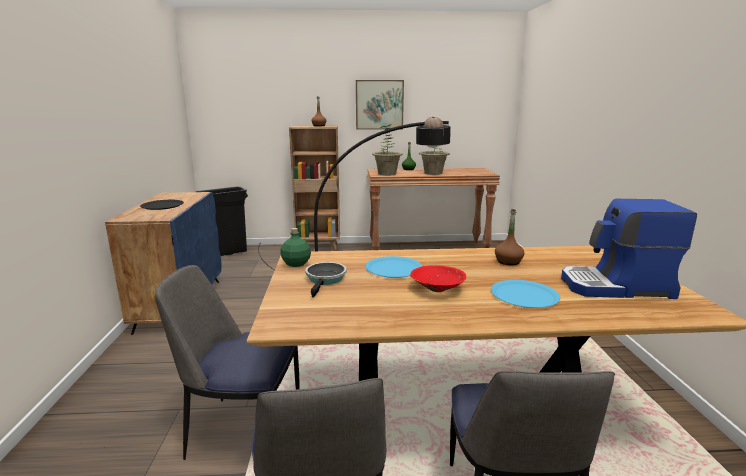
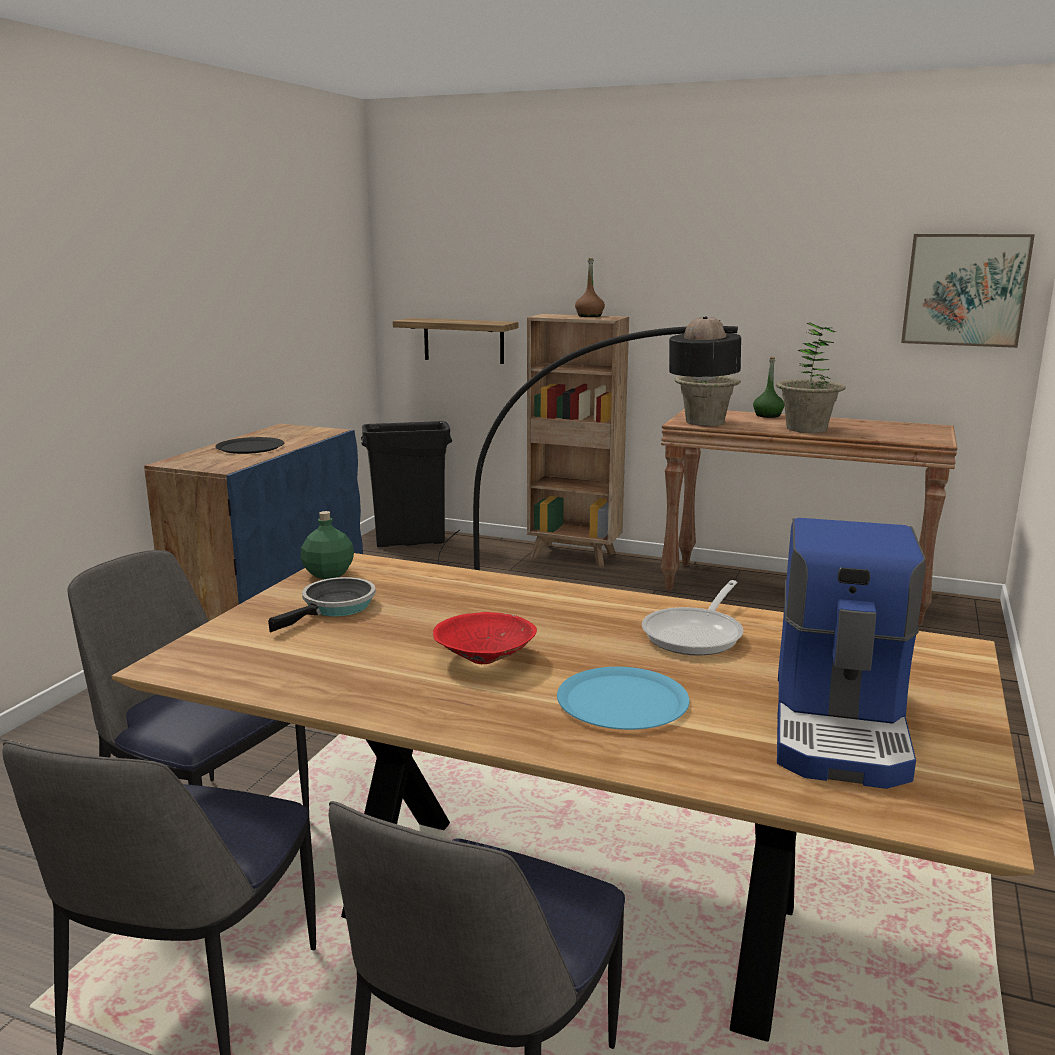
camera: 25 degrees right, 0 degrees up
(246, 142) = (463, 340): none -> shelf
(379, 105) = (718, 276): picture -> picture (965, 290)
(393, 268) = (467, 609): blue plate -> none
(508, 261) = (696, 634): brown bottle -> frying pan
(616, 287) = (842, 726): coffee machine -> coffee machine turned 105 degrees counterclockwise

